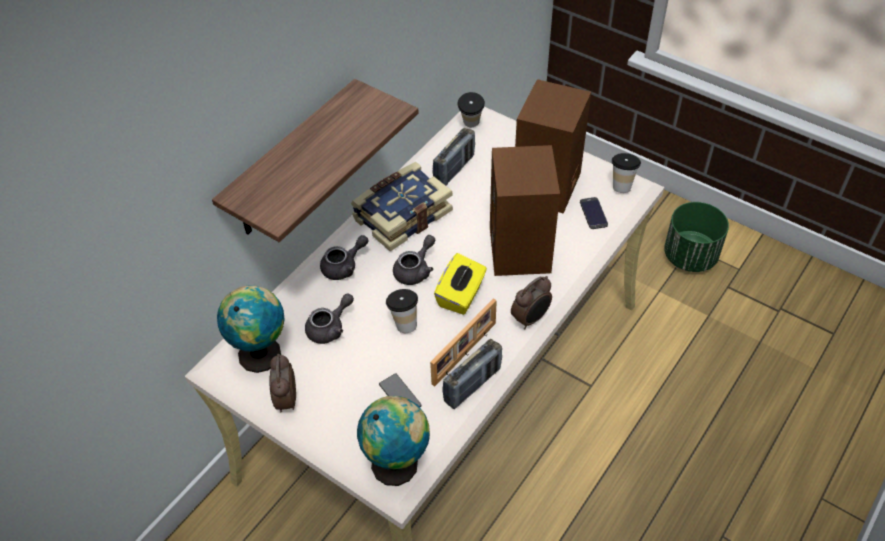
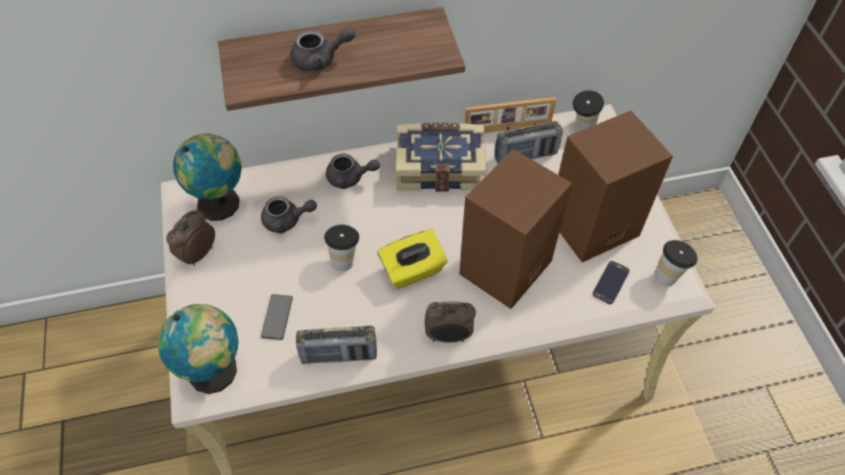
camera: 40 degrees right, 5 degrees up
(415, 270) = (400, 221): grey teapot -> grey teapot (321, 59)
(465, 354) = (362, 324): picture frame -> picture frame (507, 129)
(690, 256) = (755, 395): green planter -> none

